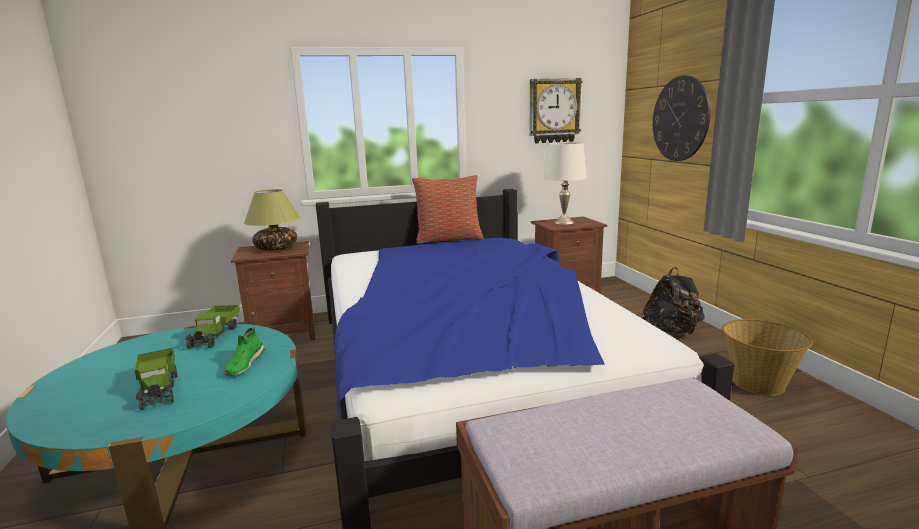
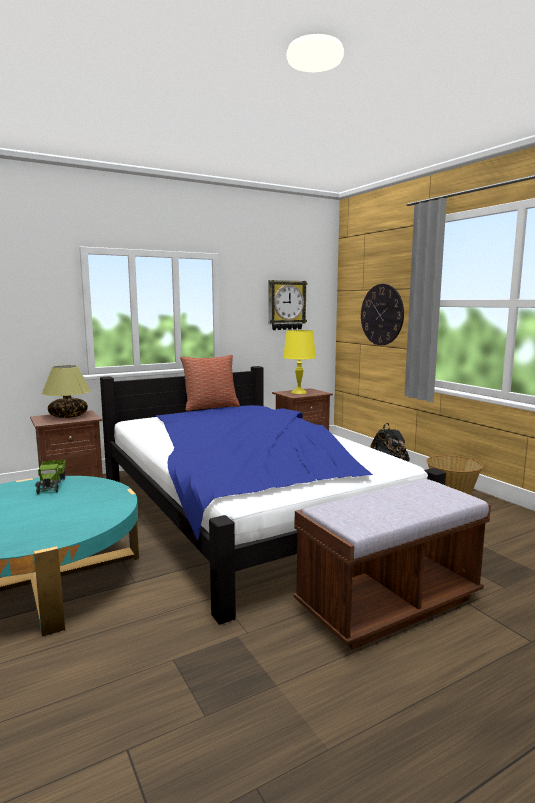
camera: 15 degrees left, 5 degrees down
(159, 388) = (39, 519): toy truck -> none
(244, 364) = (97, 500): green shoe -> none
(564, 222) = (299, 392): white table lamp -> yellow table lamp

